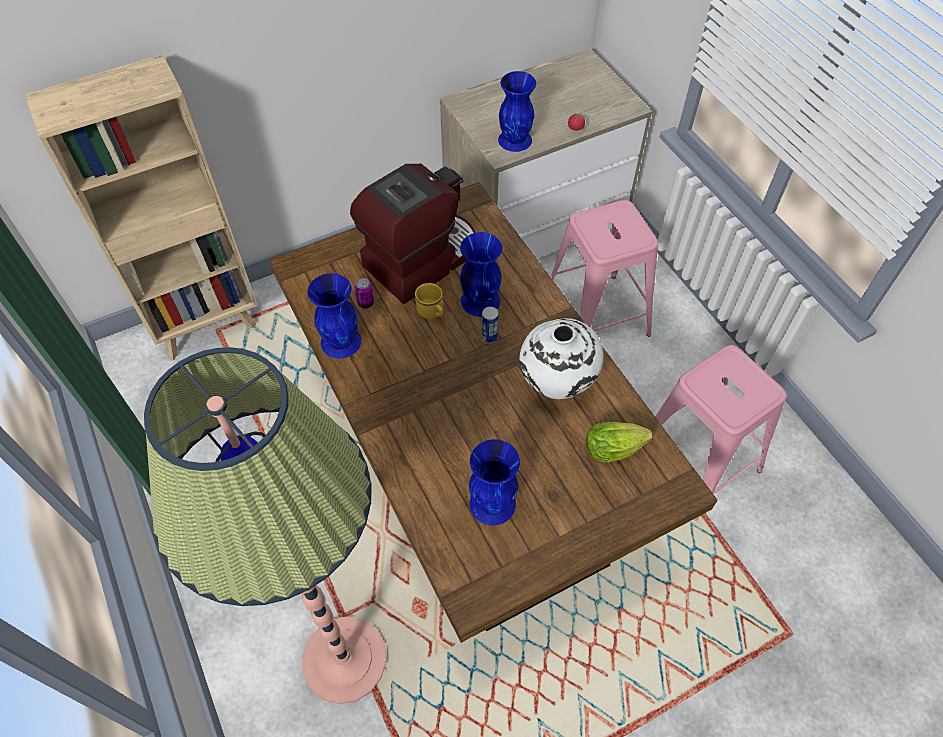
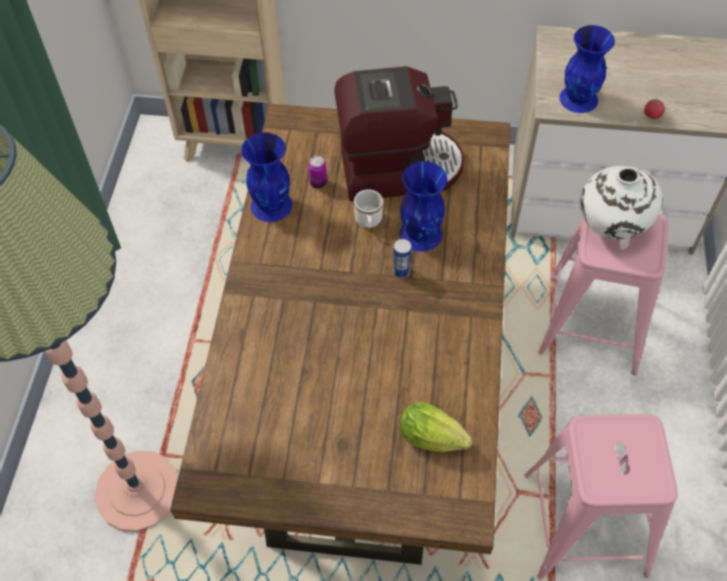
camera: 35 degrees right, 0 degrees up
(432, 313) = (368, 222): yellow mug -> white mug
(493, 503) = (285, 418): blue vase -> none
(557, 383) = (429, 348): white vase -> white vase (610, 229)

